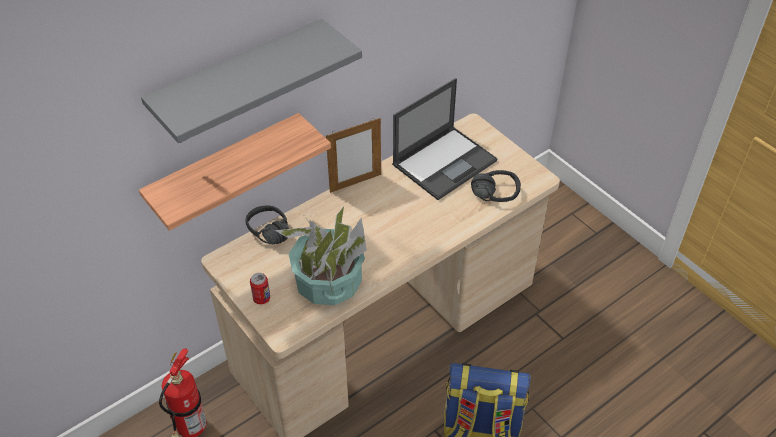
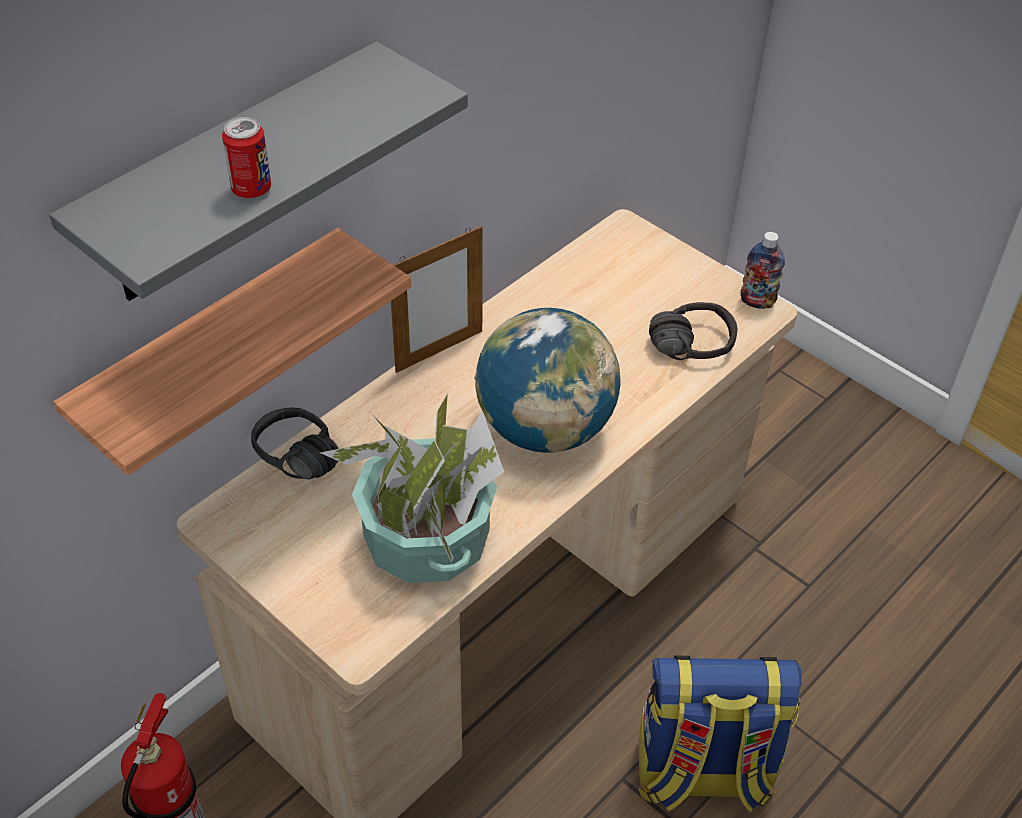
camera: 10 degrees left, 0 degrees up
(261, 298) = (306, 584): can -> can (251, 189)
(404, 231) = (545, 429): none -> globe
(445, 162) = (591, 298): laptop -> none
(538, 172) = (757, 301): none -> bottle

